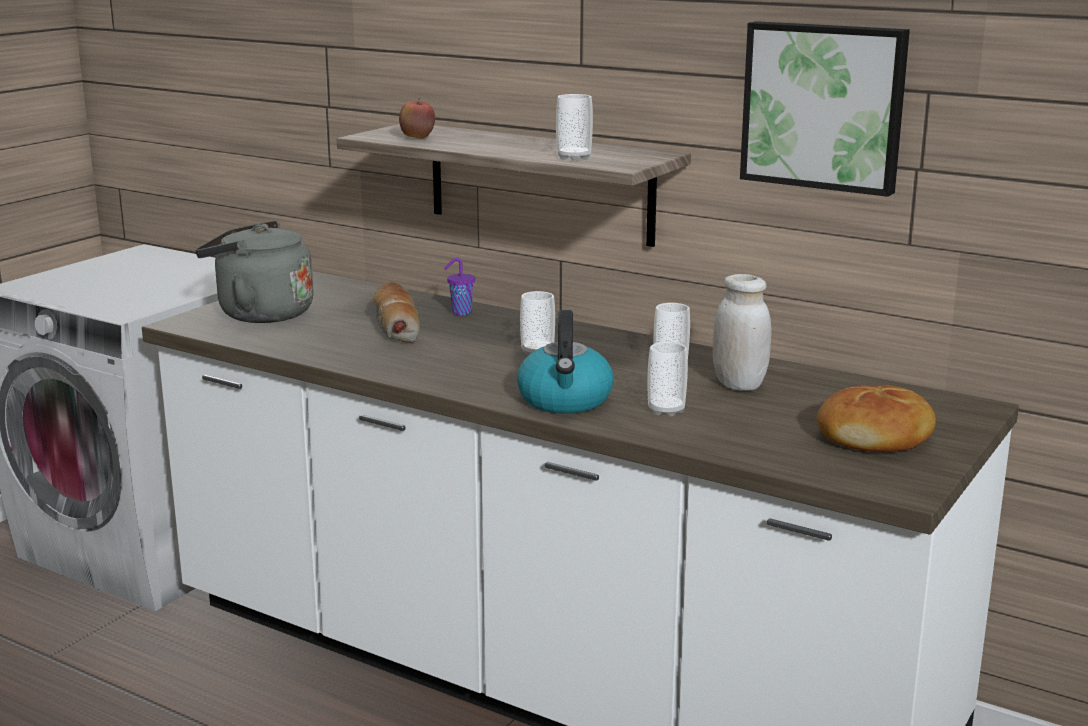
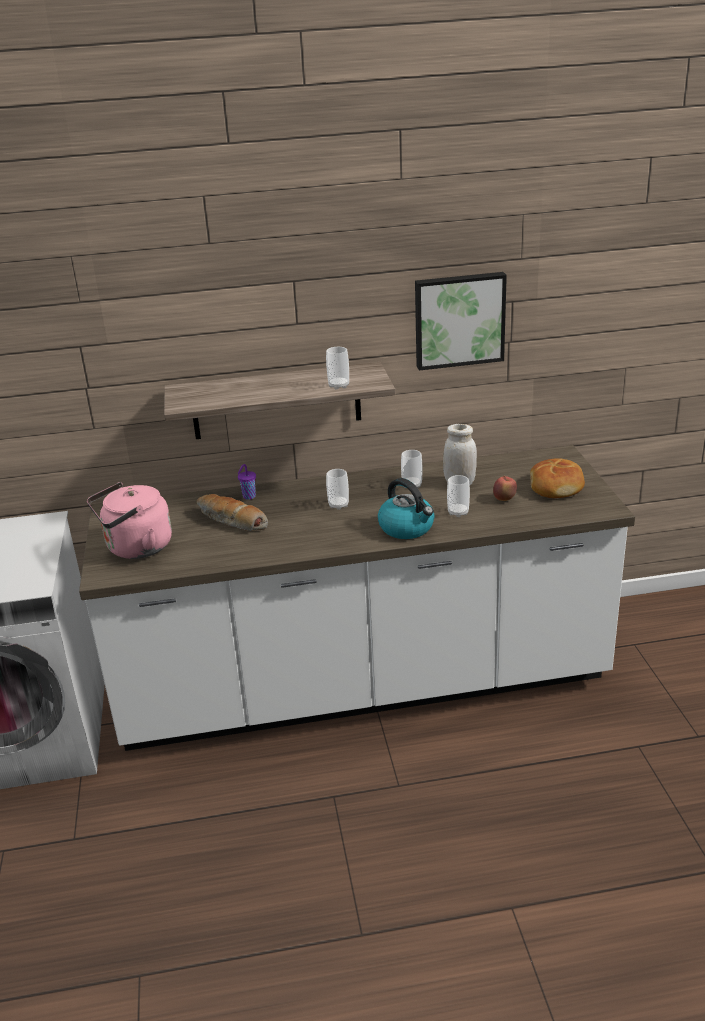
camera: 40 degrees left, 10 degrees up
(259, 314) = (136, 548): grey kettle -> pink kettle
(417, 138) = (215, 398): apple -> apple (504, 499)

